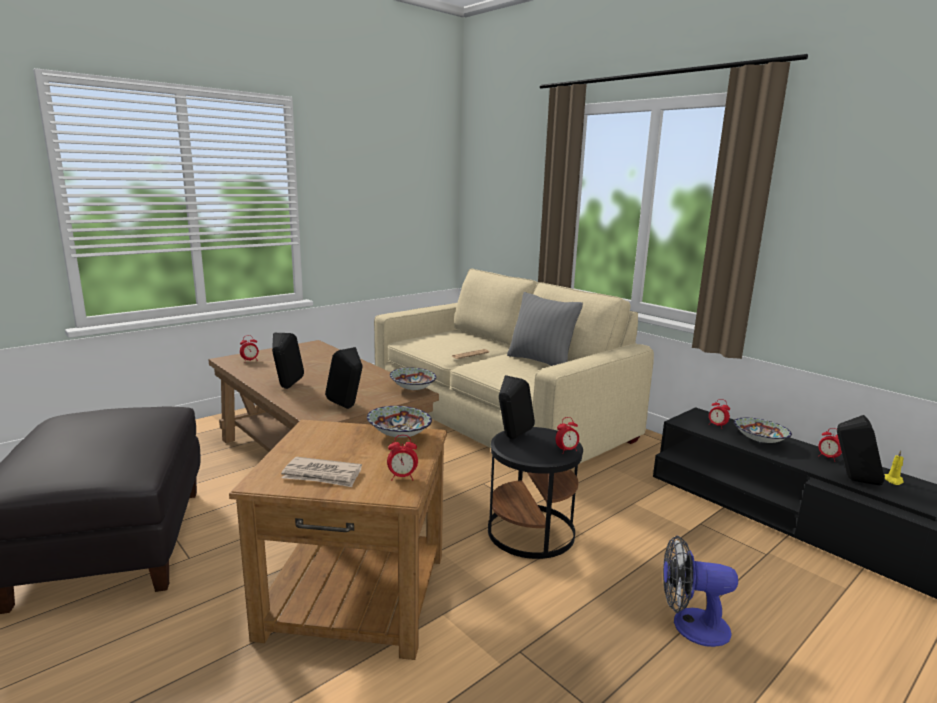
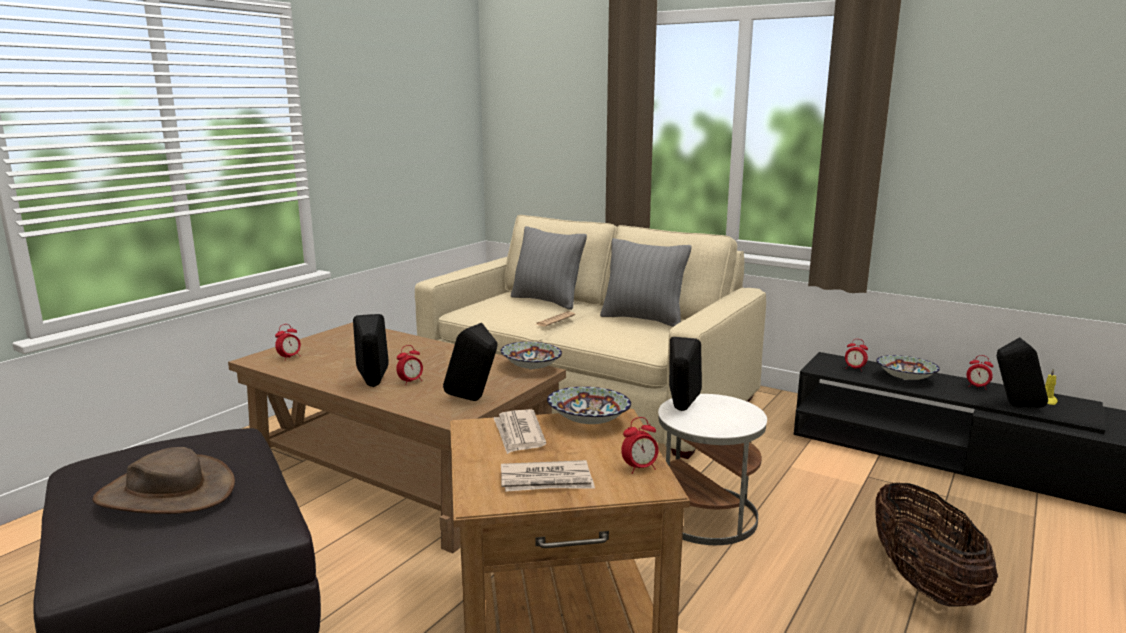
camera: 15 degrees left, 0 degrees up
(82, 442) = (166, 492): none -> brown hat
(337, 437) = (518, 434): none -> newspaper
(476, 339) = (547, 301): none -> grey pillow
(531, 531) = (705, 515): black side table -> white side table
(566, 450) = (749, 415): alarm clock -> alarm clock (411, 382)
(690, 626) = (923, 582): fan -> basket

